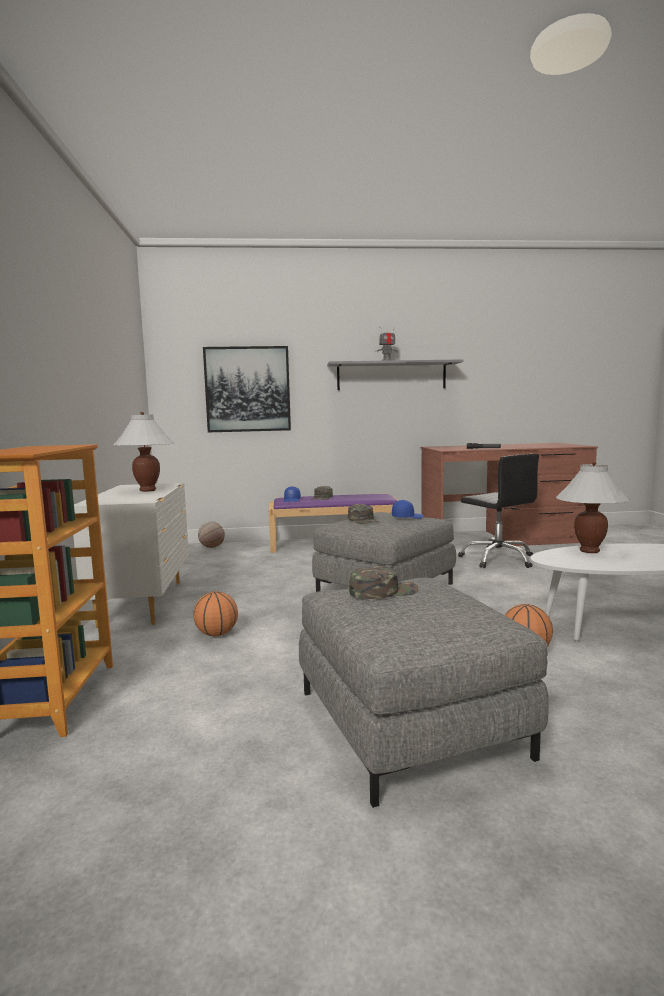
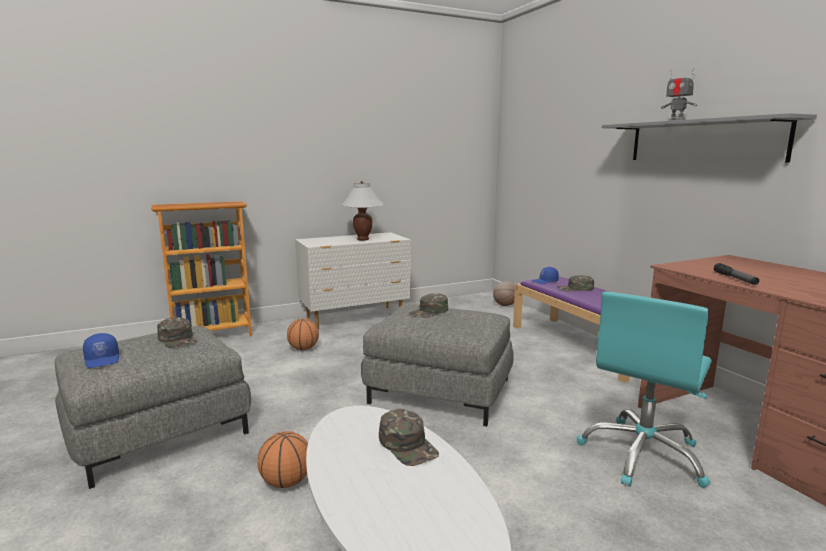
camera: 70 degrees right, 5 degrees up
(247, 389) = (555, 156): picture -> none
(407, 517) = (460, 325): blue cap -> blue cap (103, 359)
(498, 559) = (643, 455): black office chair -> turquoise office chair
(589, 551) = (408, 445): white table lamp -> green cap

